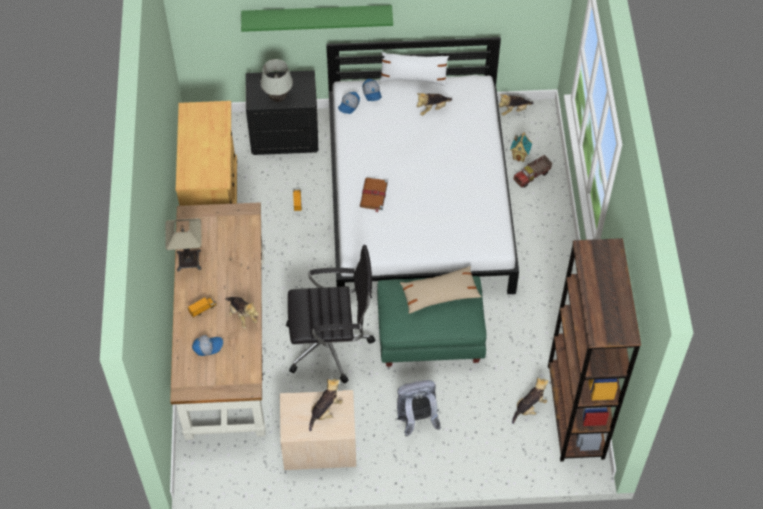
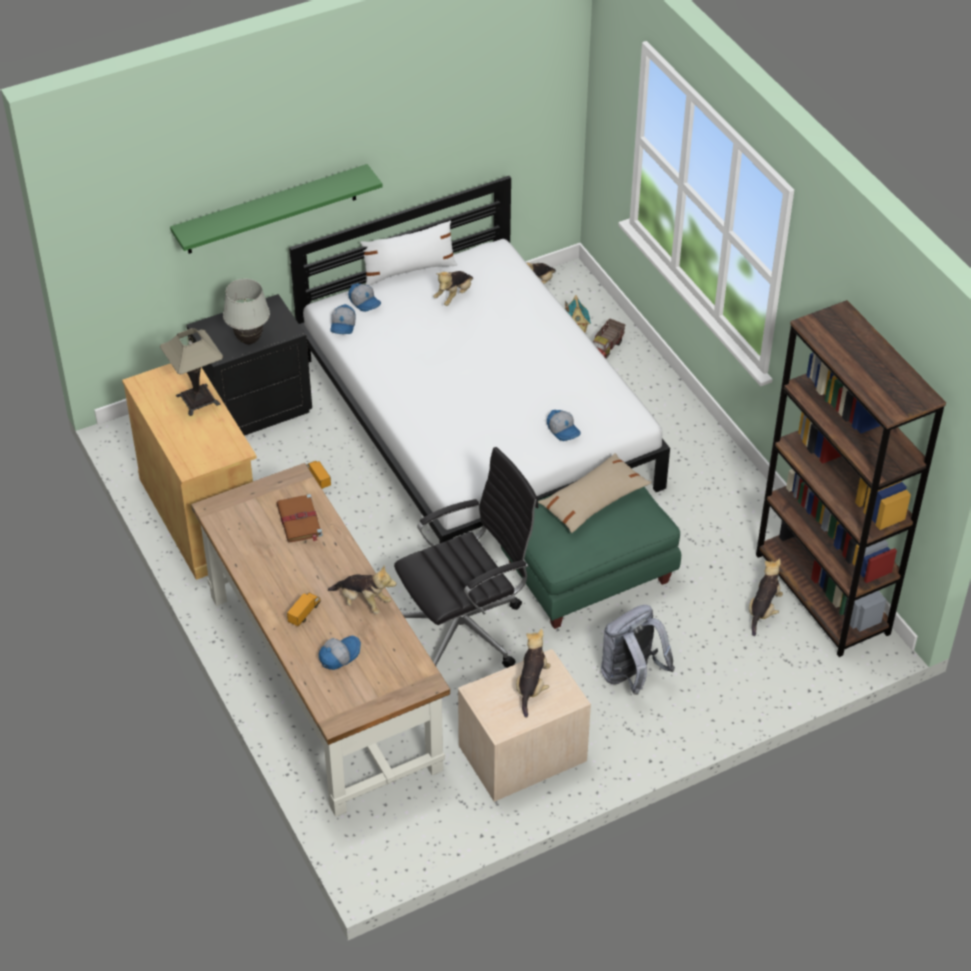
camera: 25 degrees left, 10 degrees down
(189, 260) = (248, 562): table lamp -> table lamp (198, 400)
(373, 195) = (439, 416): brown book -> brown book (299, 521)
(447, 235) = (563, 430): none -> cap

